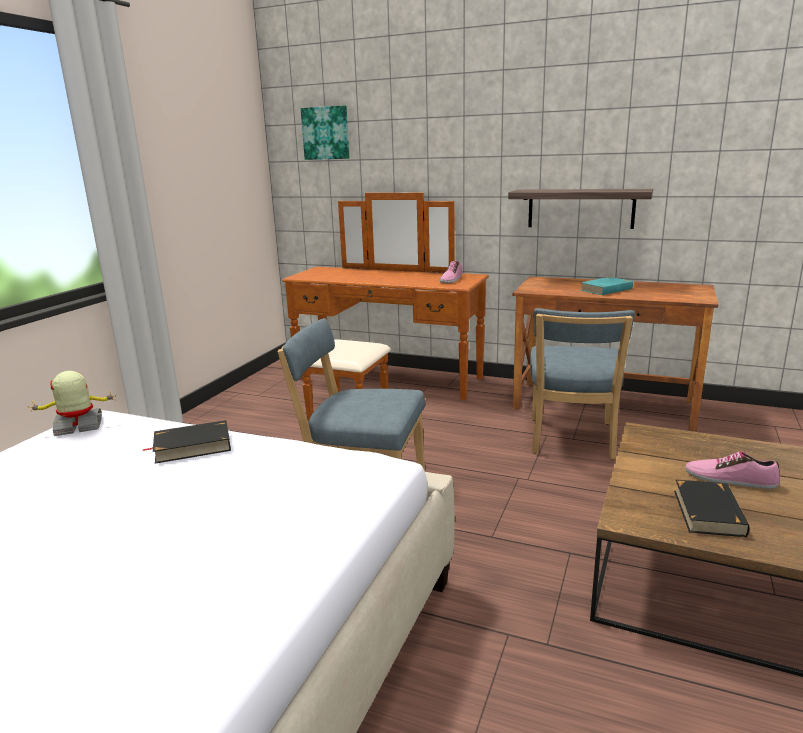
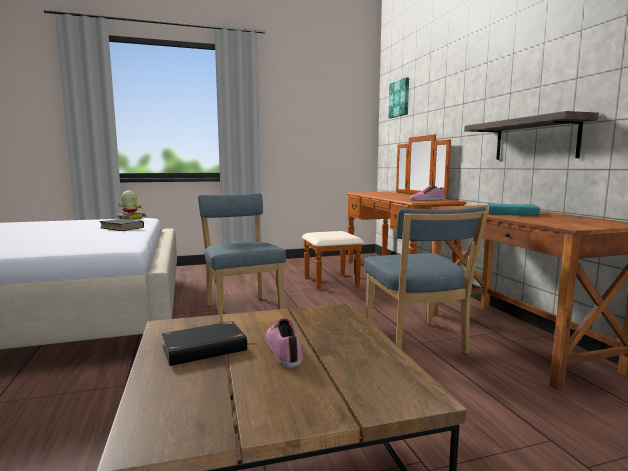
camera: 50 degrees right, 10 degrees down
(571, 441) = (416, 343): blue chair -> blue chair turned 75 degrees counterclockwise

